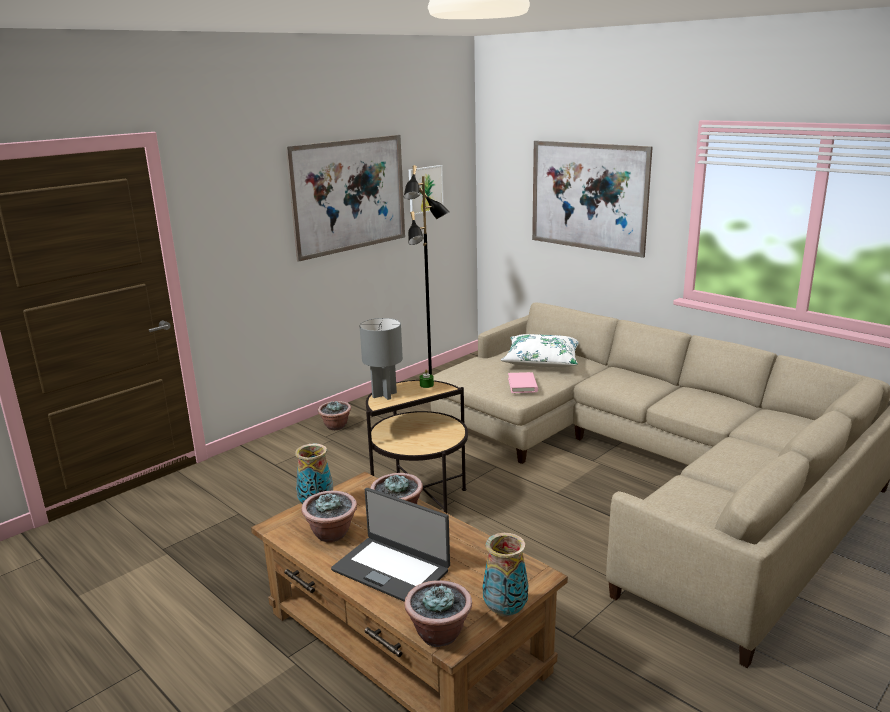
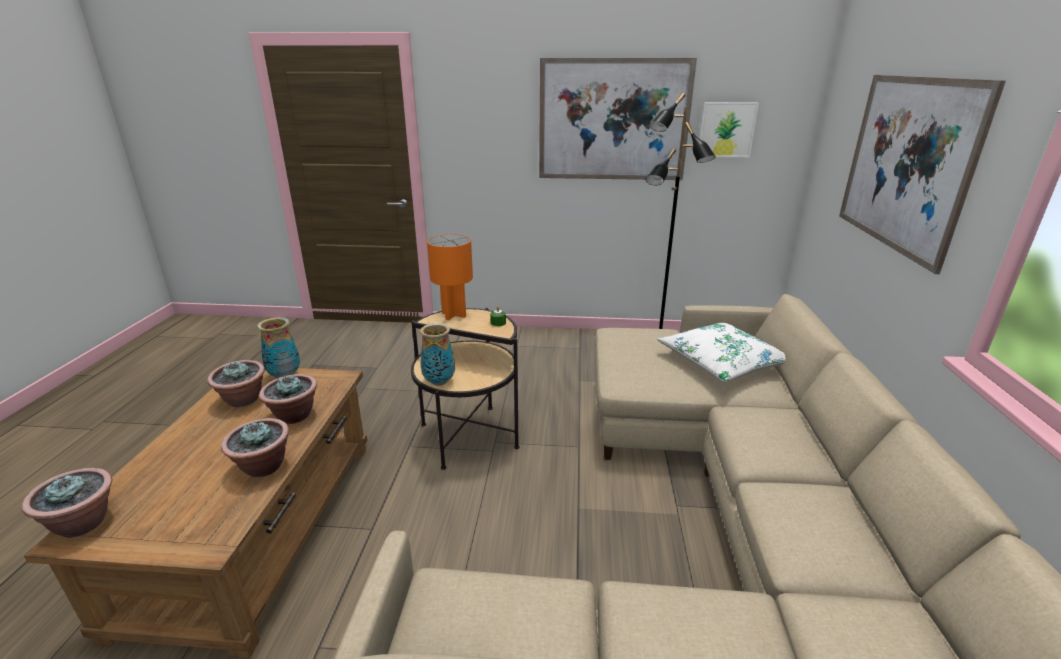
camera: 50 degrees right, 5 degrees up
(336, 426) = (537, 342): potted plant -> potted plant (263, 467)
(385, 395) = (454, 315): grey table lamp -> orange table lamp
(391, 569) = (194, 451): laptop -> none
(505, 611) = (132, 550): vase -> vase (439, 382)
(522, 385) = (646, 375): pink book -> none

